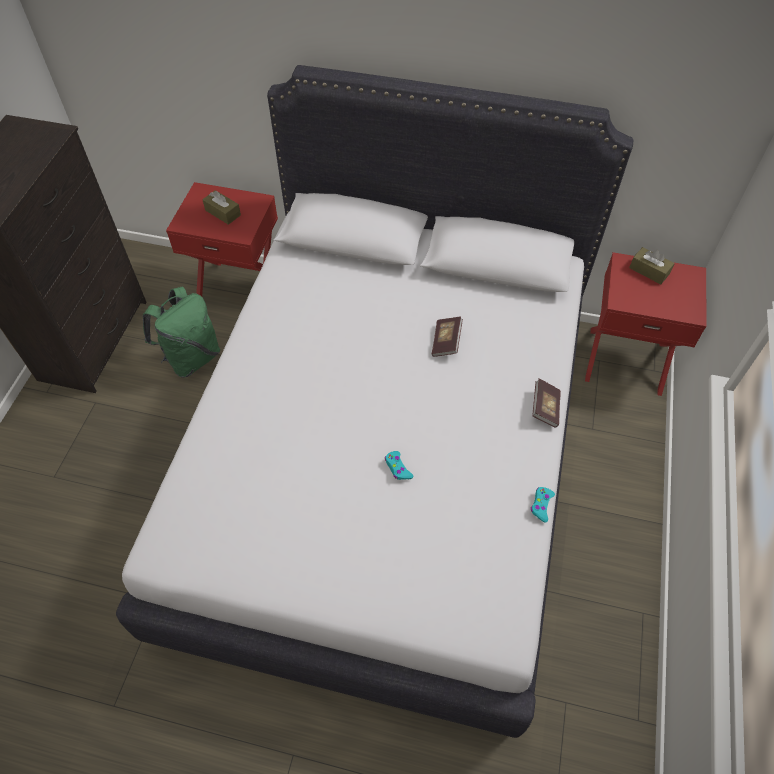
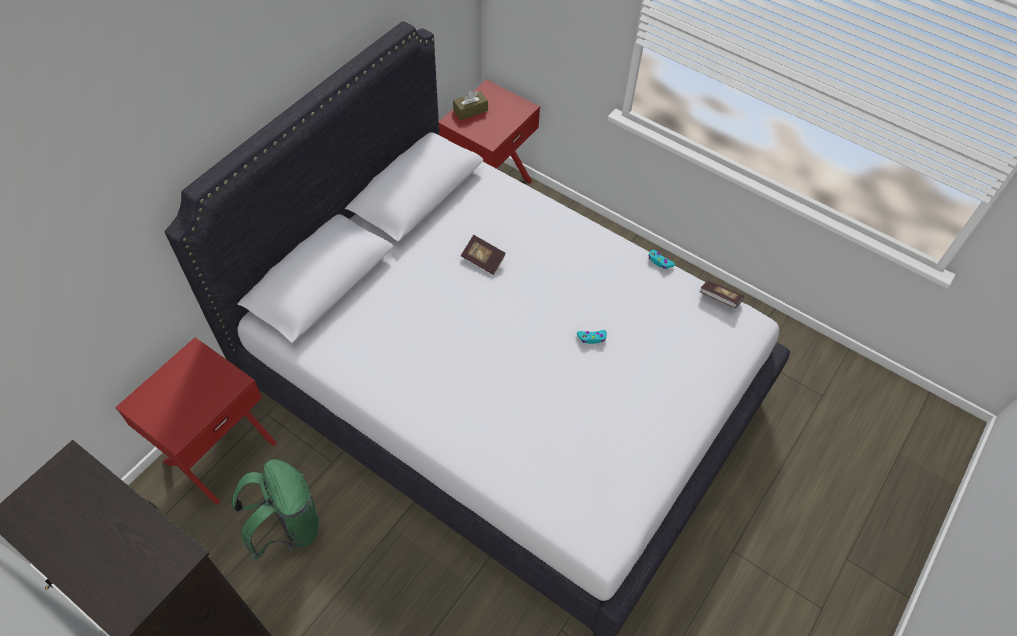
camera: 70 degrees left, 0 degrees up
(223, 212) = (188, 391): brown tissue box -> none
(545, 408) = (578, 224): book -> book (719, 299)

